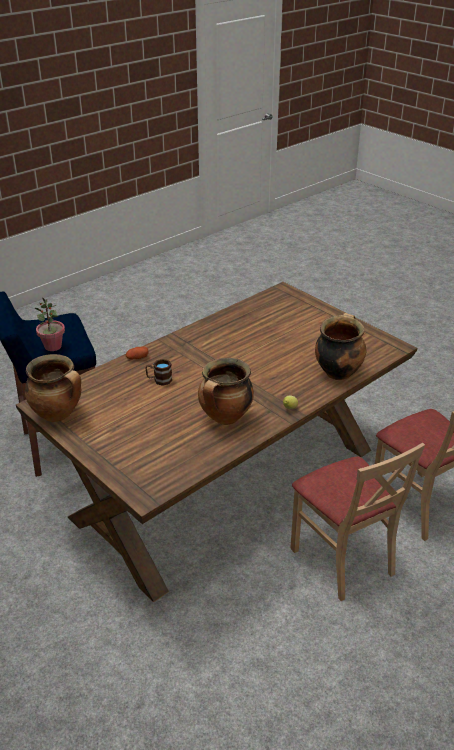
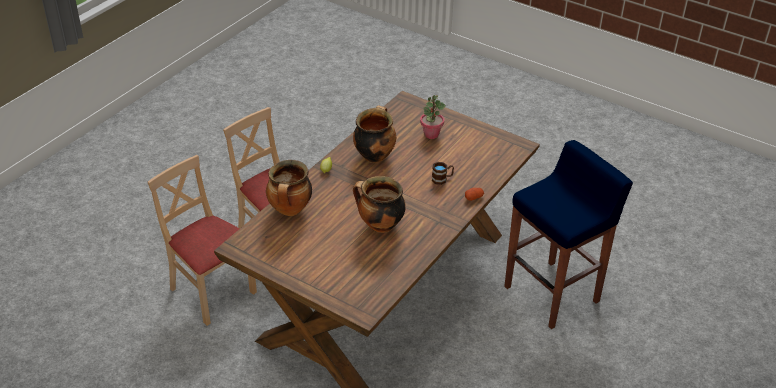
camera: 165 degrees right, 5 degrees up
(53, 346) = (553, 191): potted plant -> potted plant (431, 134)
(58, 414) = (500, 140): cooking pot -> cooking pot (379, 225)

